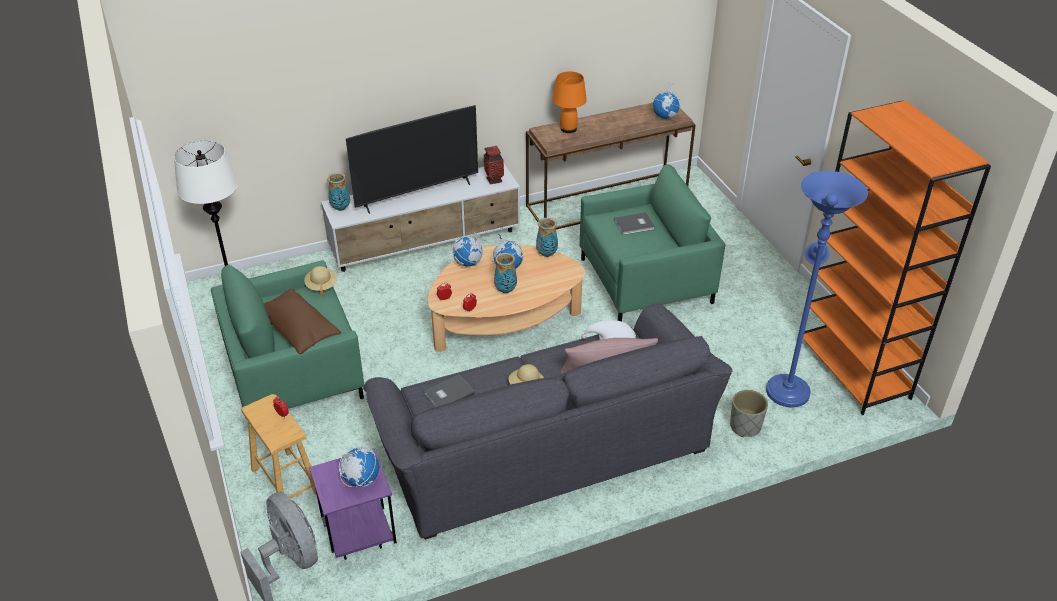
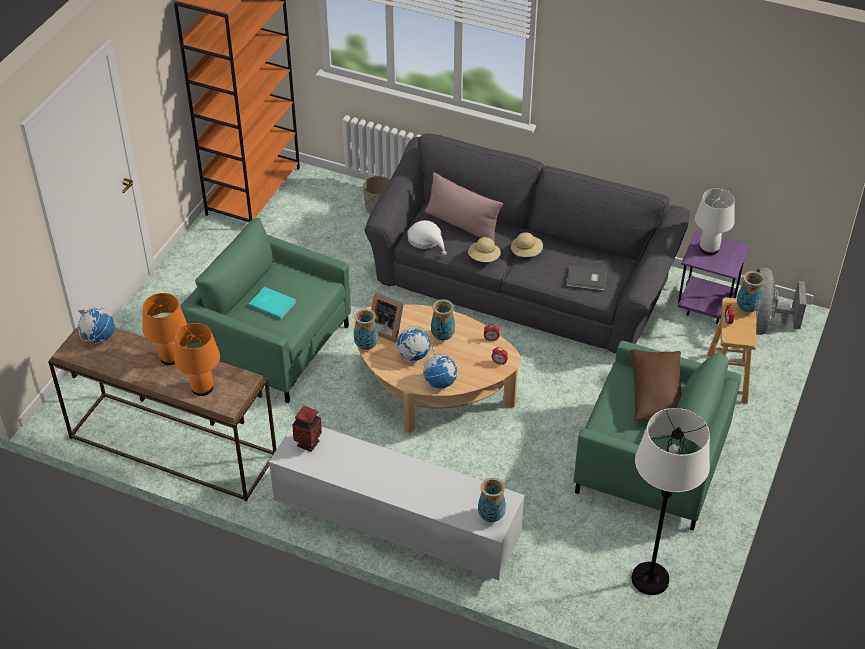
camera: 135 degrees left, 5 degrees up
(273, 436) = (747, 309): none -> vase
(321, 285) = (597, 428): beige hat -> beige hat (484, 258)
(361, 479) = (708, 249): globe -> white table lamp
(417, 195) = (400, 479): television -> none
(549, 271) = (387, 329): none -> picture frame
(611, 130) = (170, 357): none -> orange table lamp
(635, 225) = (272, 303): grey book -> turquoise book
(788, 387) = (312, 209): blue floor lamp -> none

